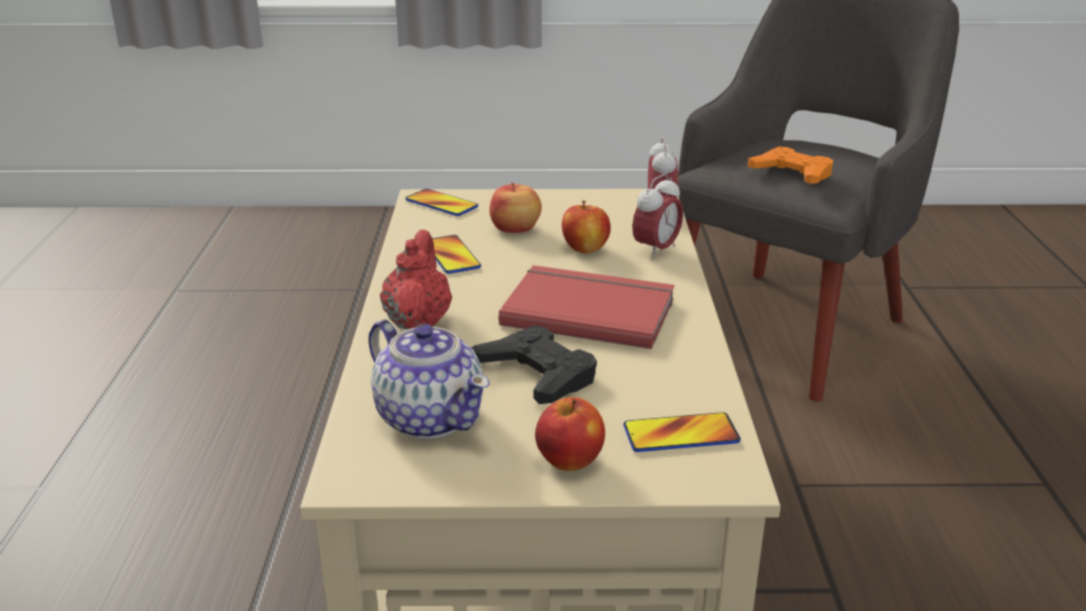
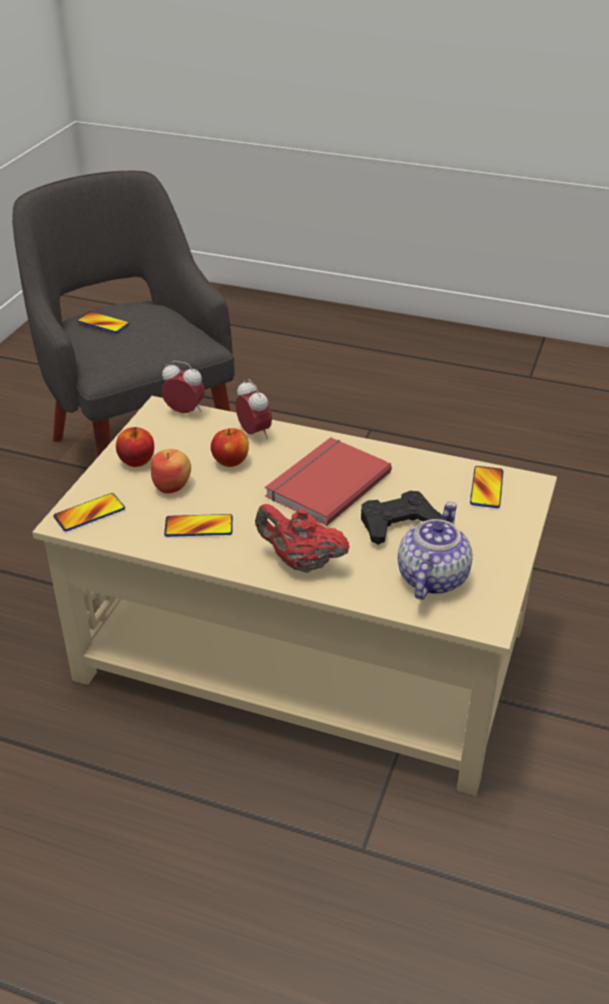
camera: 70 degrees left, 10 degrees up
(430, 417) = (431, 578): teapot -> teapot turned 45 degrees counterclockwise
(569, 461) = (498, 533): apple -> apple (137, 461)
(792, 173) = (153, 342): orange game controller -> none
(795, 146) = (103, 323): none -> phone

